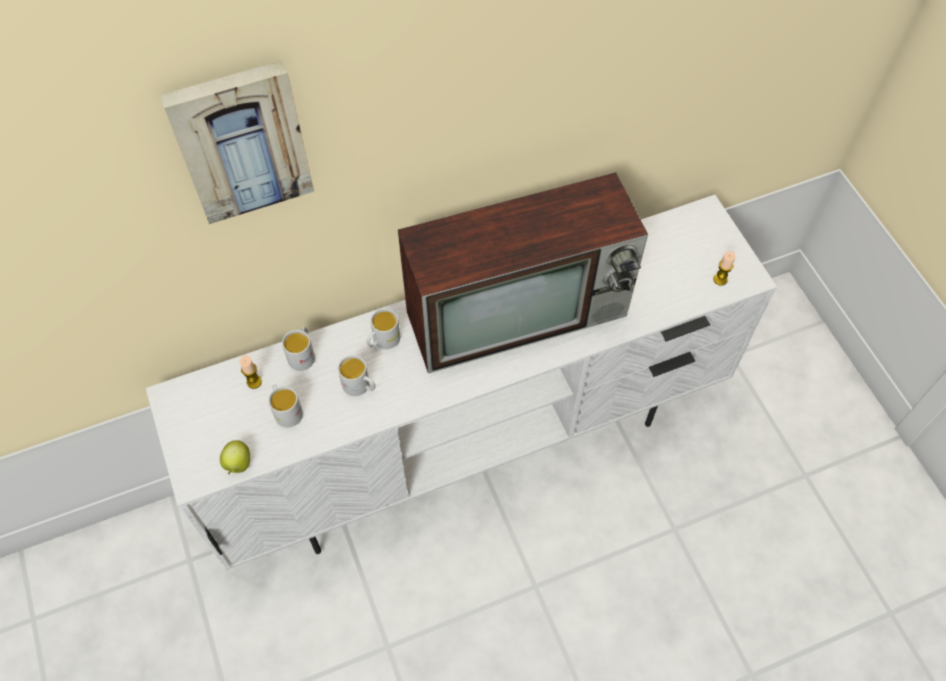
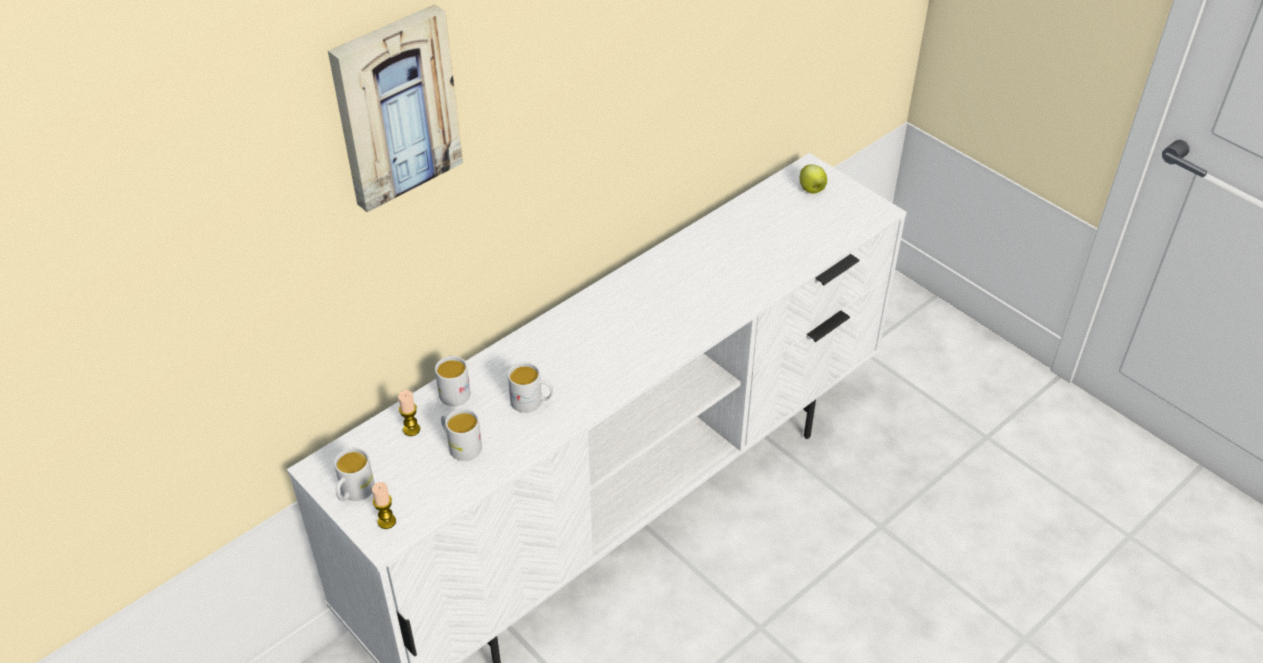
camera: 20 degrees left, 15 degrees down
(238, 464) = (430, 509): apple -> apple (811, 190)
(383, 341) = (536, 356): white mug -> white mug (354, 493)
(520, 311) = (668, 294): television -> none
(720, 279) = (850, 219): candle -> candle (386, 521)

